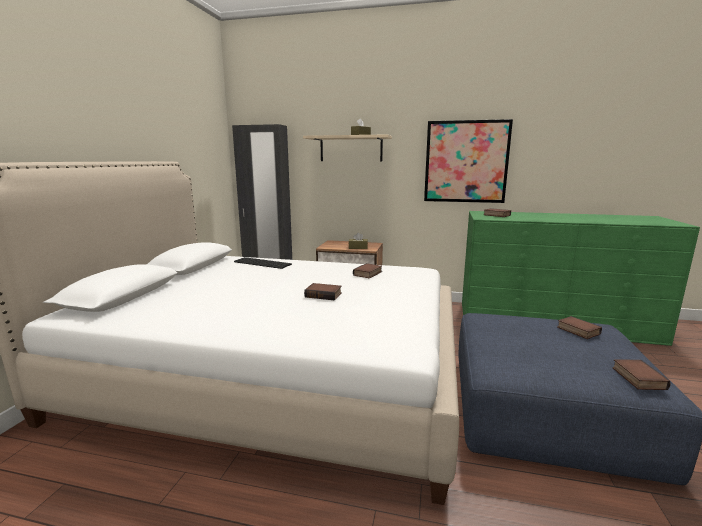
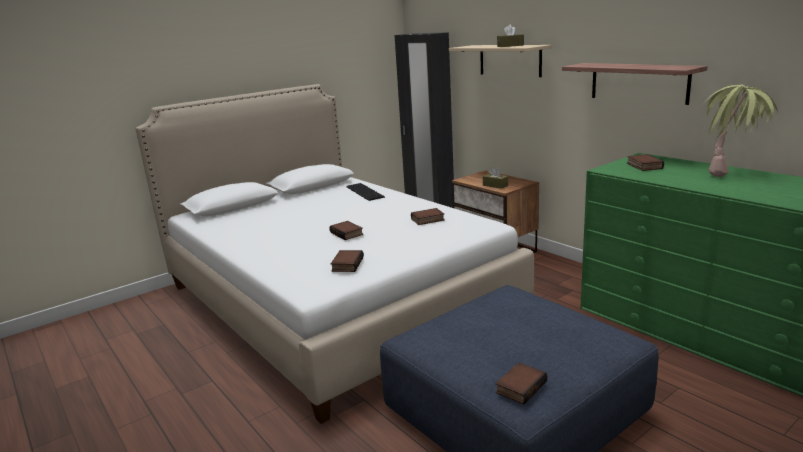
camera: 40 degrees right, 5 degrees up
(466, 162) = (638, 82): picture -> shelf
(547, 214) = (731, 172): none -> potted plant
(577, 330) = (571, 332): book -> book (346, 264)

